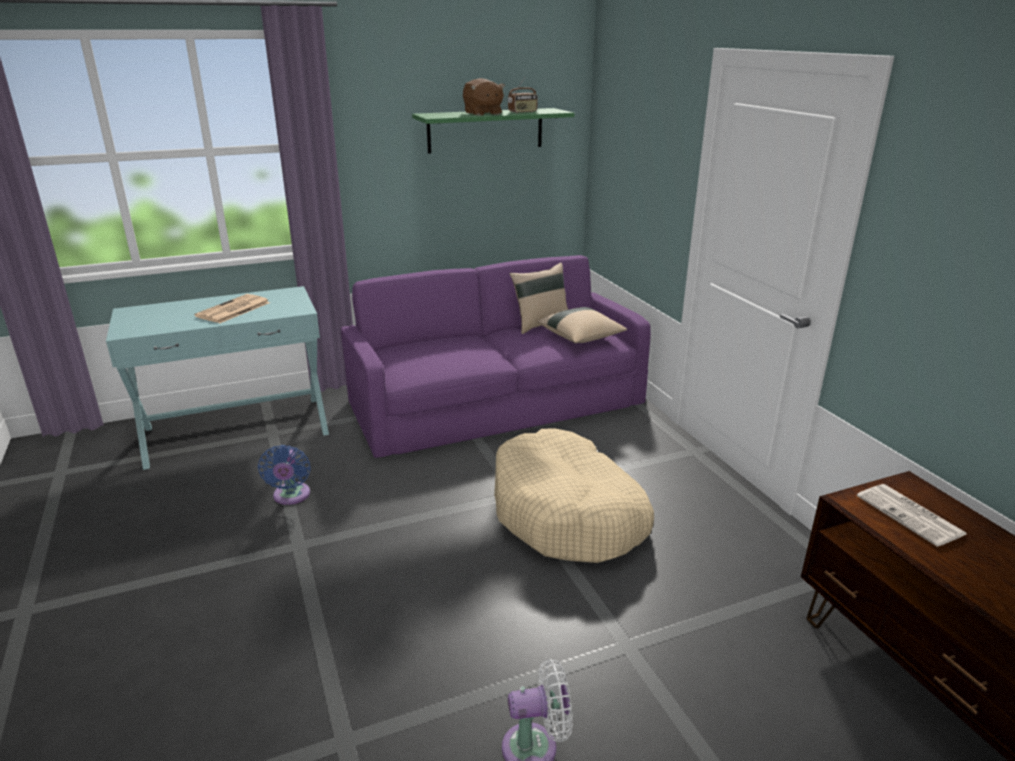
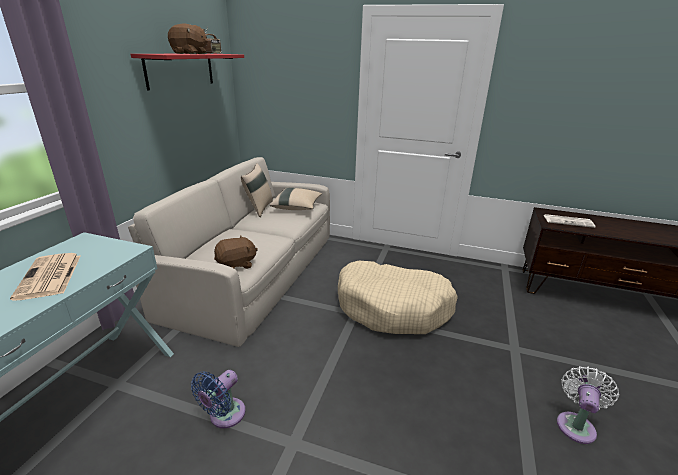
camera: 50 degrees left, 0 degrees up
(291, 496) = (224, 416): blue fan -> blue fan turned 90 degrees clockwise
(412, 369) = (236, 265): none -> brown plush toy
(485, 130) = (180, 70): green shelf -> red shelf
(496, 399) = (253, 270): purple sofa -> beige sofa

